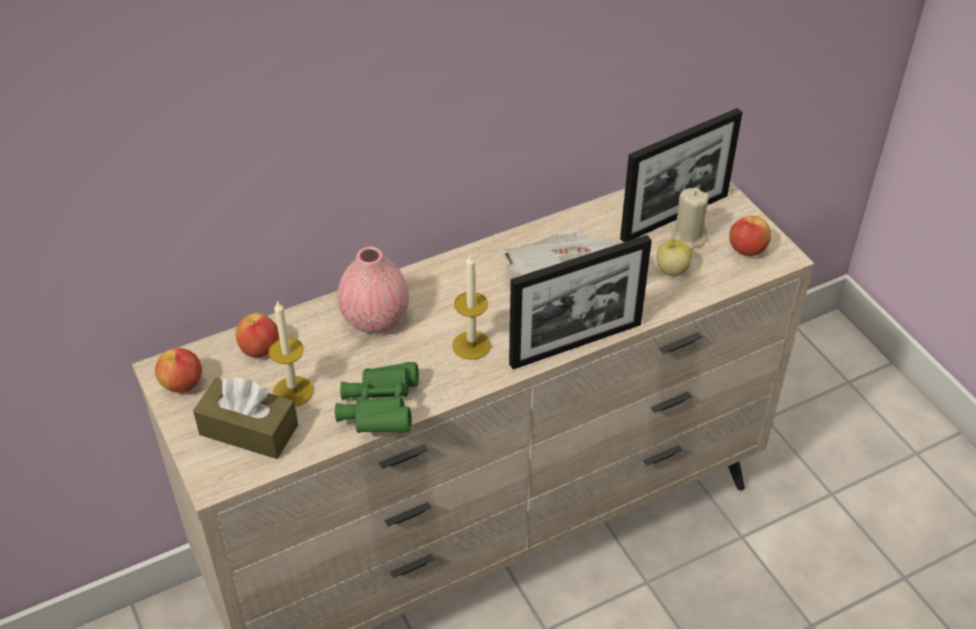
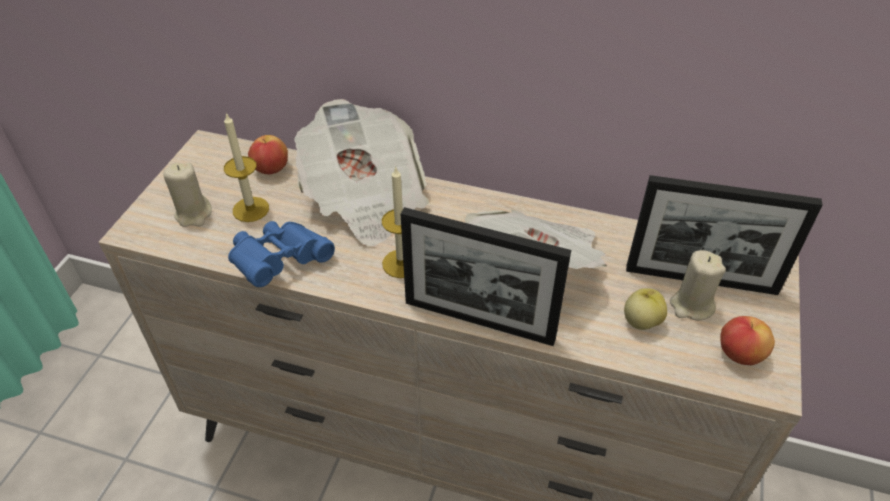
camera: 45 degrees right, 0 degrees up
(182, 384) = (202, 160): apple -> none
(249, 430) = (193, 214): brown tissue box -> beige candle
(375, 318) = (365, 199): pink vase -> newspaper
(380, 411) = (280, 262): green binoculars -> blue binoculars

